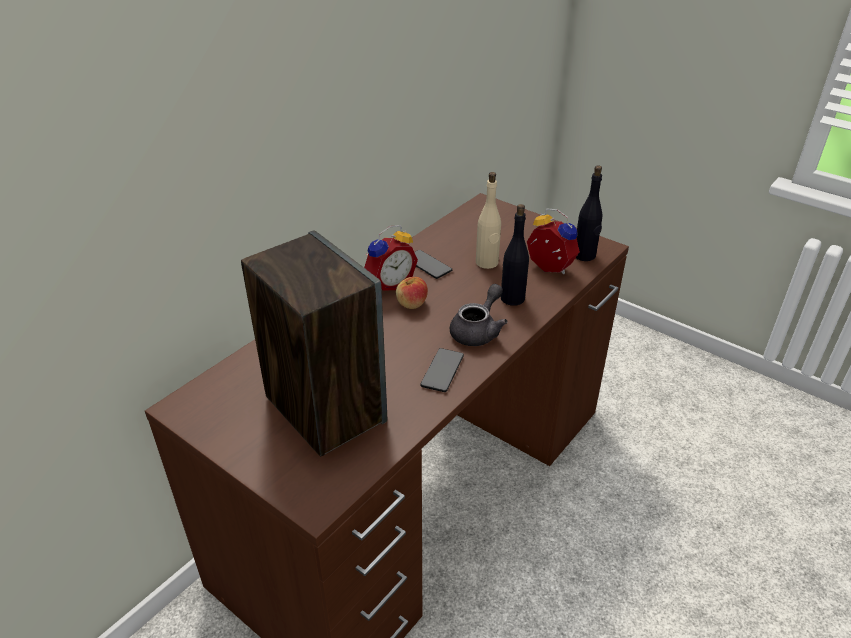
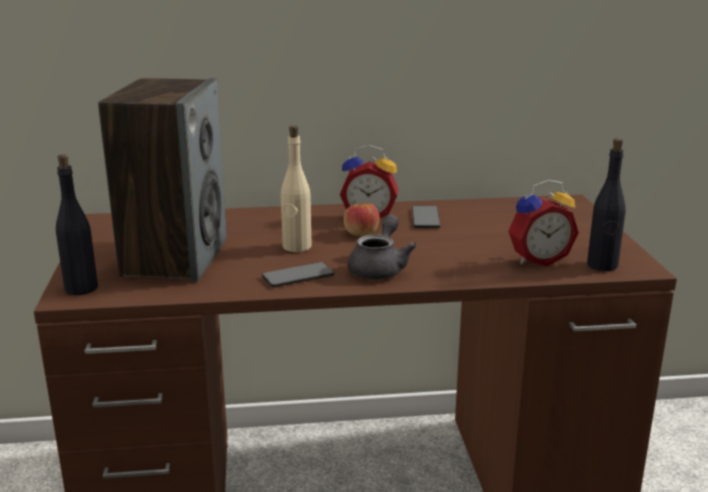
camera: 45 degrees right, 15 degrees down
(478, 331) = (380, 268): grey teapot -> grey teapot turned 60 degrees counterclockwise
(487, 263) = (484, 235): beige bottle -> beige bottle (296, 247)
(512, 298) = (457, 263): black bottle -> black bottle (81, 288)
(548, 269) = (537, 259): alarm clock -> alarm clock turned 75 degrees clockwise

